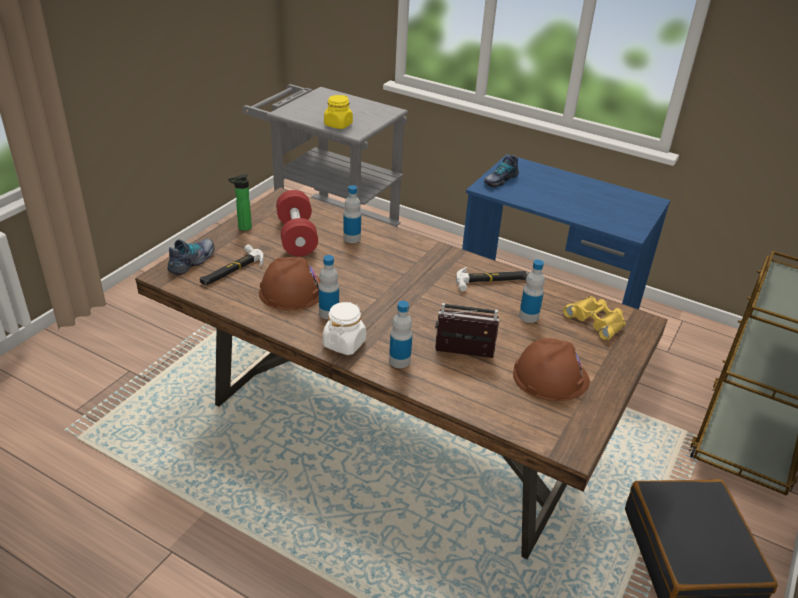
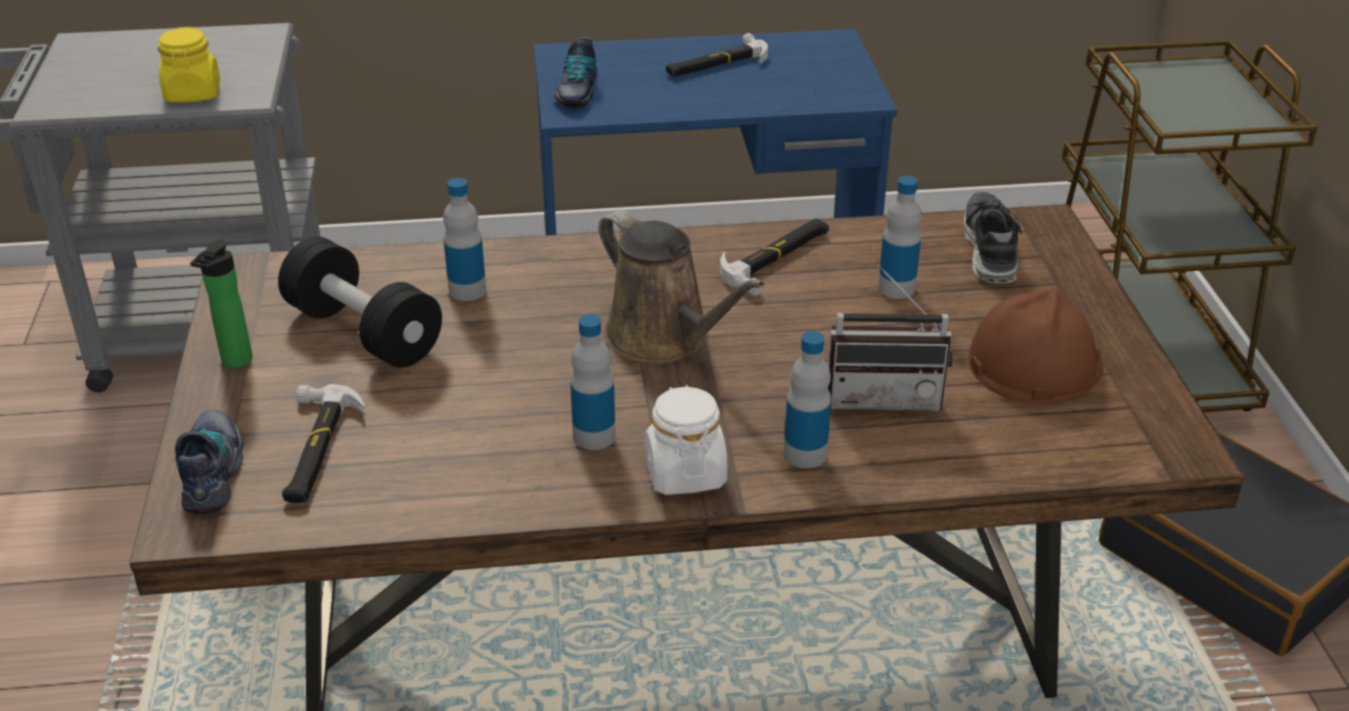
camera: 35 degrees left, 0 degrees up
(293, 291) = (483, 431): brown hard hat -> none
(297, 237) = (364, 332): red dumbbell -> black dumbbell
(403, 290) = (664, 338): none -> brown watering can
(463, 356) = (883, 396): radio -> radio turned 150 degrees counterclockwise
(579, 191) = (716, 63): none -> hammer
(596, 321) = (989, 249): yellow binoculars -> shoe

